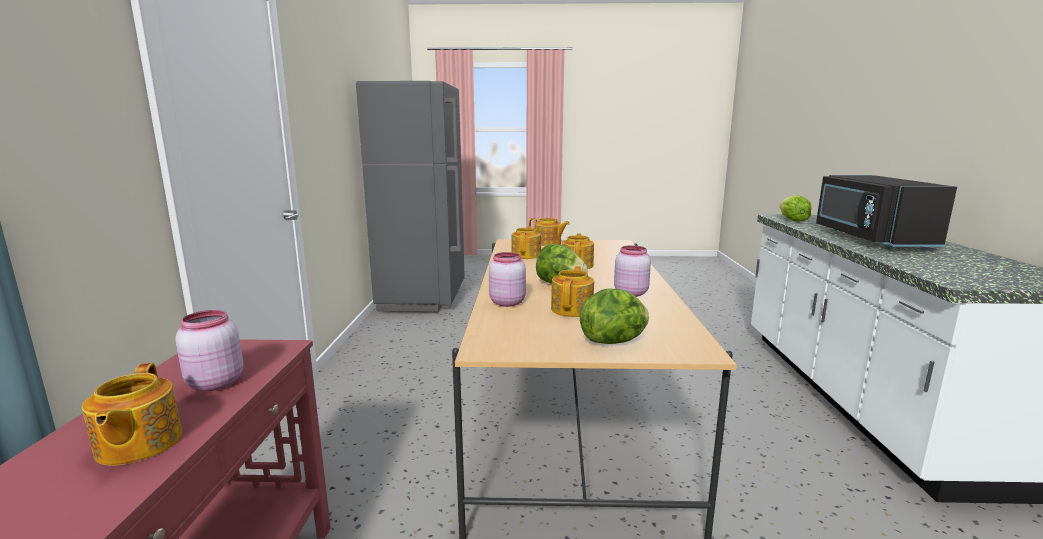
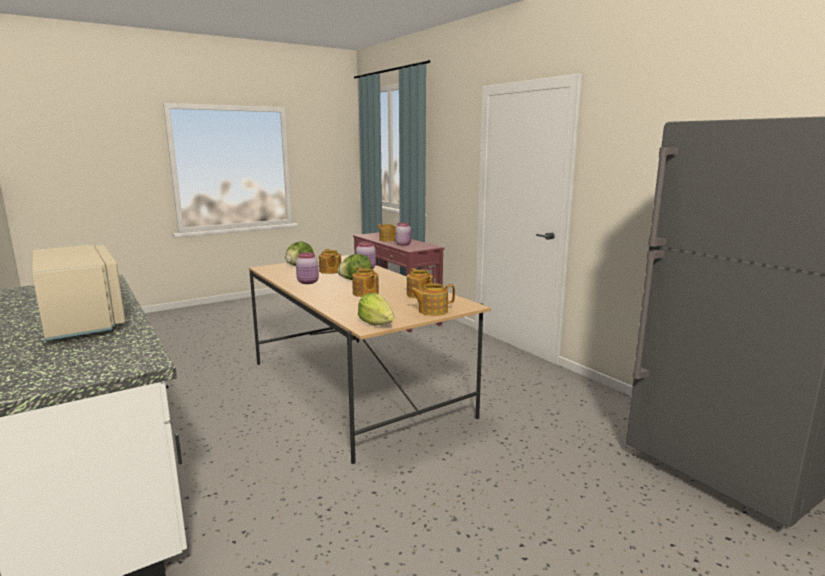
camera: 145 degrees right, 0 degrees up
(792, 220) = (133, 351): lettuce -> lettuce (376, 323)
(869, 238) = (84, 320): black microwave -> beige microwave

